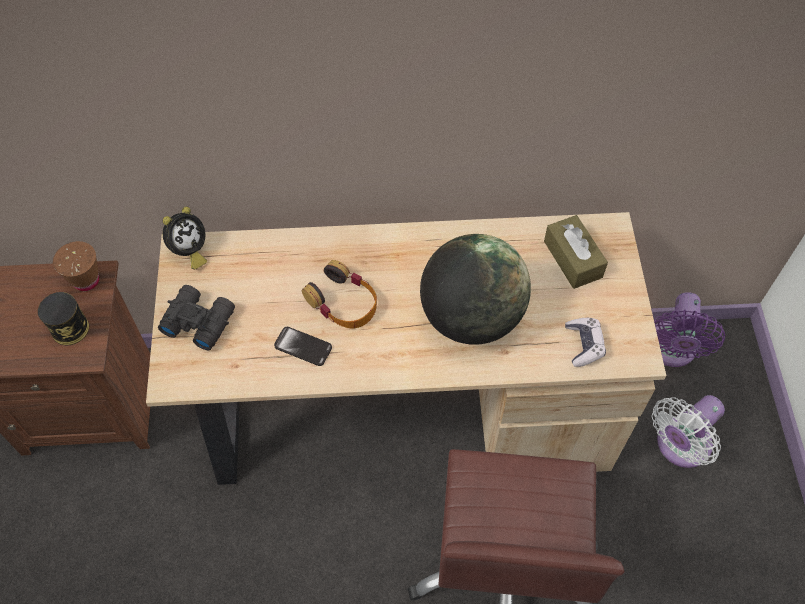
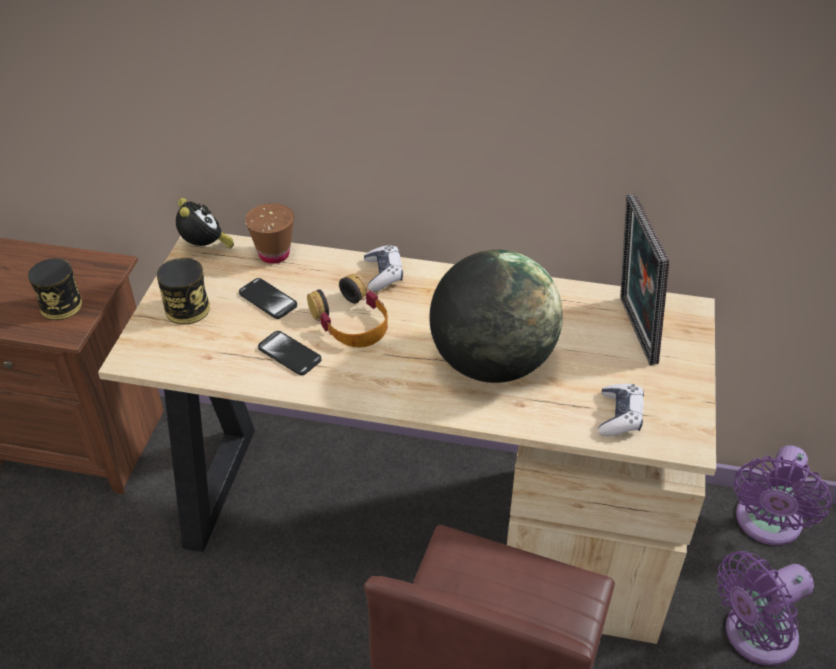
camera: 15 degrees right, 15 degrees down
(86, 280) = (97, 267): brown cup -> brown cup (274, 254)
(189, 252) = (205, 248): alarm clock -> alarm clock turned 75 degrees counterclockwise
(198, 320) = (187, 309): black binoculars -> can
(264, 295) = (268, 299): none -> phone
(354, 246) = (383, 274): none -> game controller
(572, 259) = (632, 330): brown tissue box -> picture frame
(679, 446) = (754, 636): white fan -> purple fan

